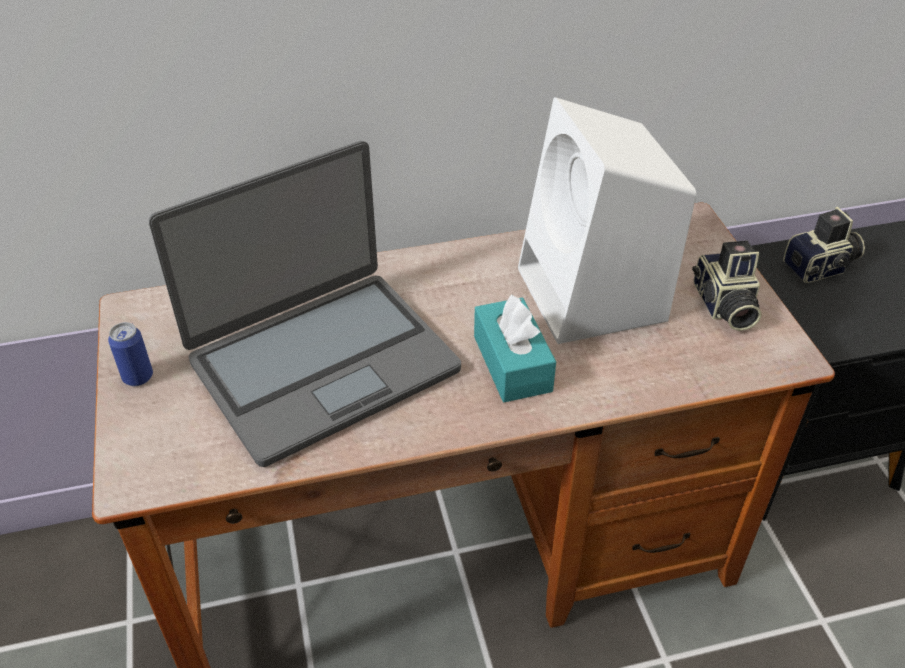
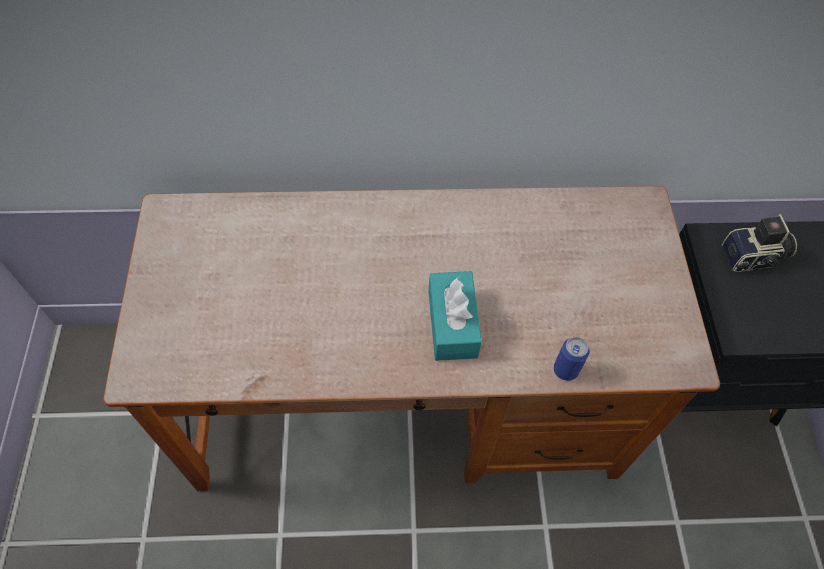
camera: 10 degrees right, 15 degrees up
(138, 377) = (158, 279): can -> can (565, 370)
(322, 364) = (301, 294): laptop -> none
(593, 297) = (538, 269): white speaker -> none
(723, 306) = (645, 300): camera -> none

